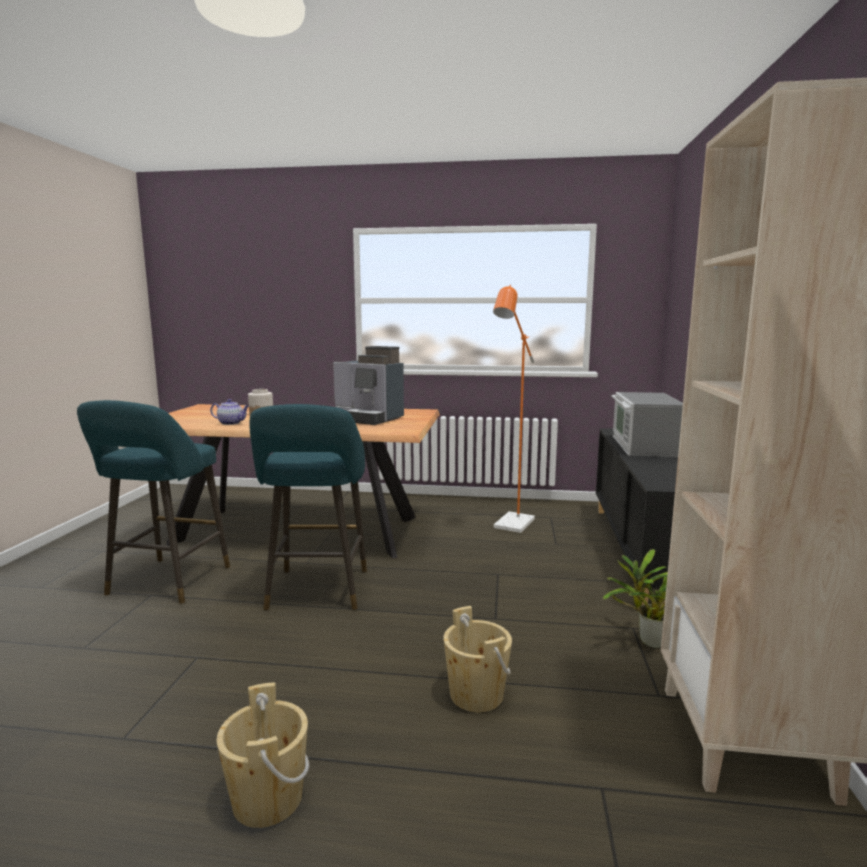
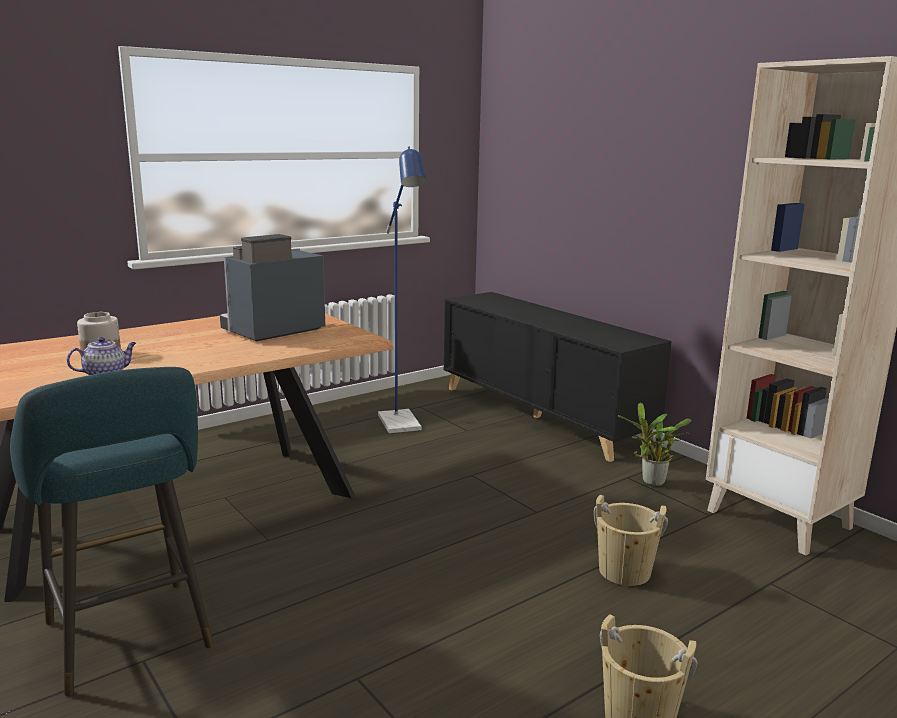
camera: 45 degrees left, 5 degrees up
(317, 592) = (345, 561): turquoise stool -> none
(369, 419) = (271, 331): coffee machine -> coffee machine turned 150 degrees clockwise
(511, 526) = (402, 426): orange floor lamp -> blue floor lamp
(643, 446) = (523, 311): microwave -> none

